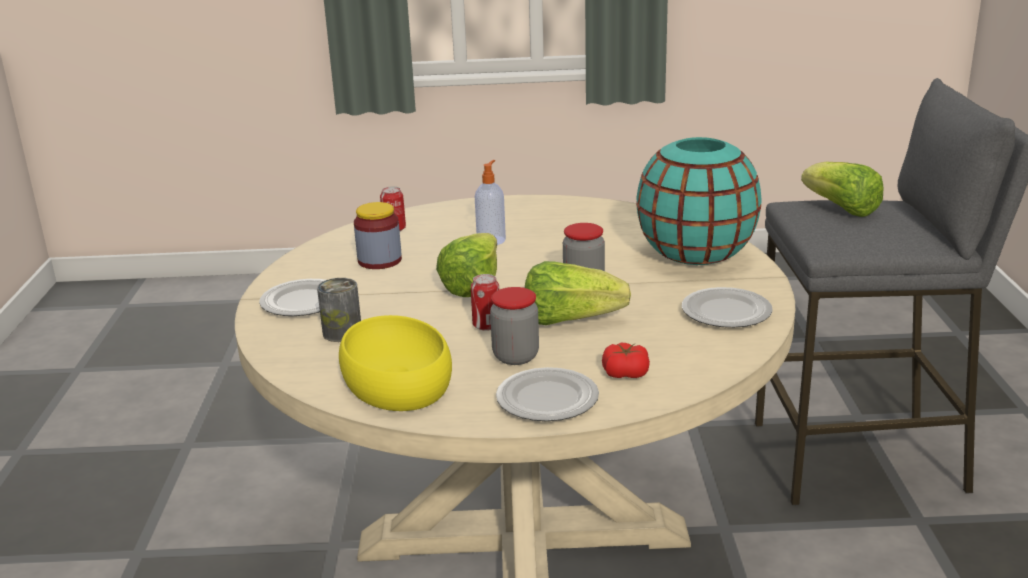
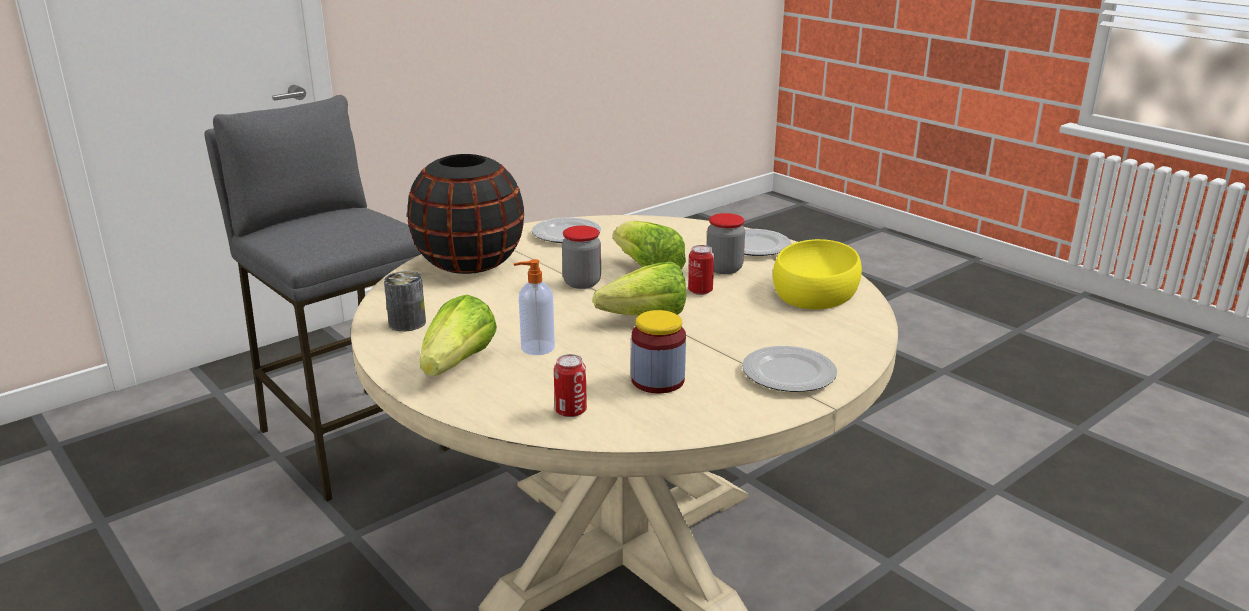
camera: 130 degrees left, 0 degrees up
(342, 333) = (799, 333): can -> can (407, 323)
(625, 373) = (691, 238): tomato -> none
(695, 254) = (470, 264): turquoise vase -> black vase
(841, 209) = (311, 237): lettuce -> lettuce (458, 364)

